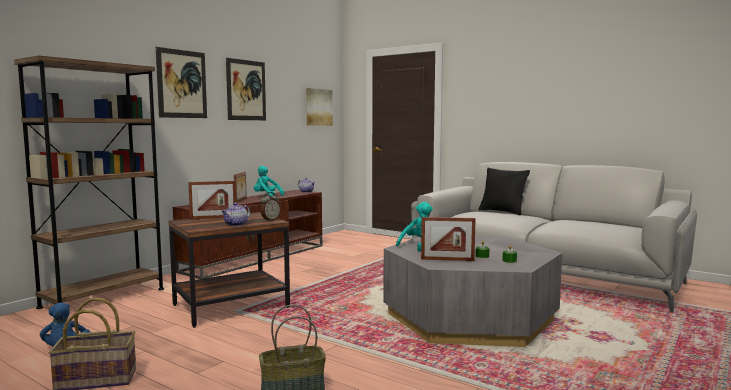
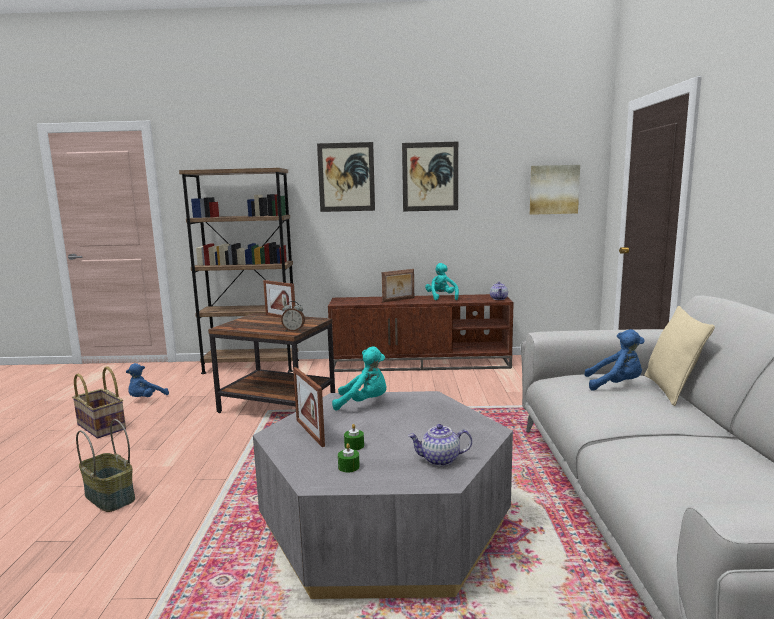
camera: 55 degrees right, 5 degrees up
(236, 224) = (257, 329): teapot -> teapot (439, 460)
(484, 214) = (615, 385): none -> blue plush toy
(502, 212) = (671, 390): black pillow -> beige pillow

